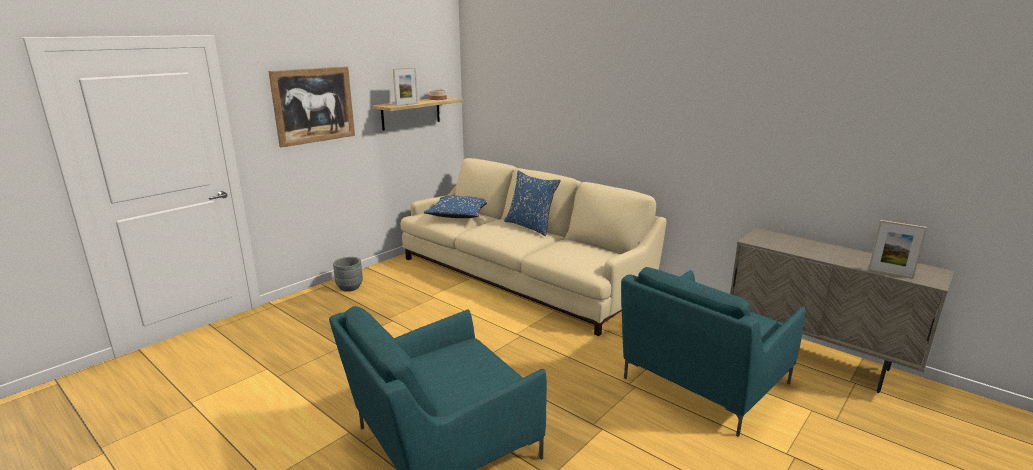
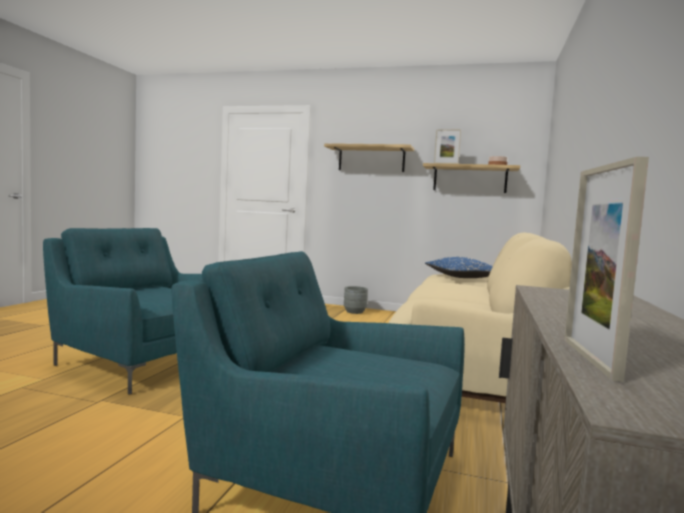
camera: 65 degrees right, 15 degrees down
(314, 105) = (371, 159): picture -> shelf
(530, 226) = (485, 291): blue pillow -> none

